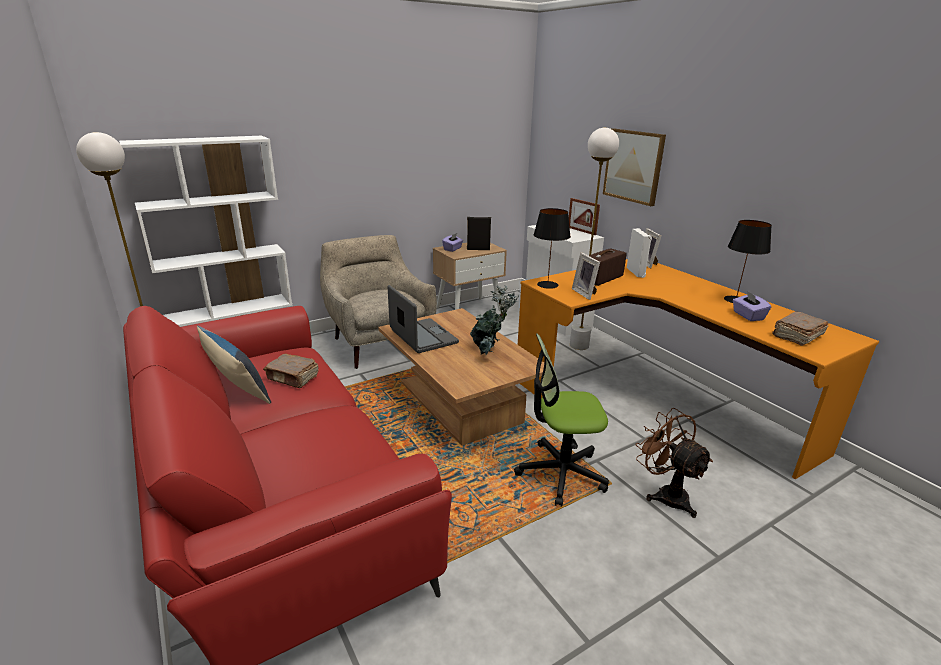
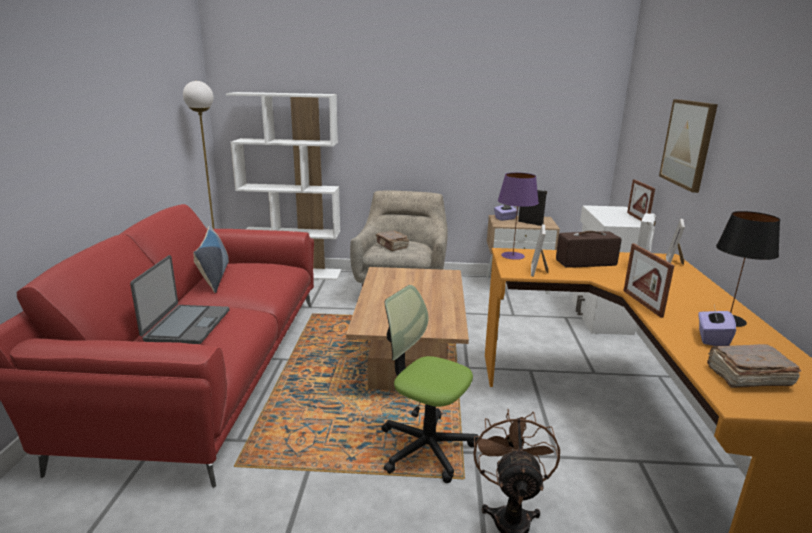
camera: 35 degrees right, 5 degrees down
(293, 378) = (250, 281): brown book -> brown book (392, 246)
(422, 337) = (391, 282): laptop -> laptop (186, 325)
(489, 353) = (428, 310): potted plant -> none
(547, 285) = (512, 256): black table lamp -> purple table lamp
(579, 346) = (595, 347): white floor lamp -> none
(681, 302) = (642, 303): none -> picture frame

